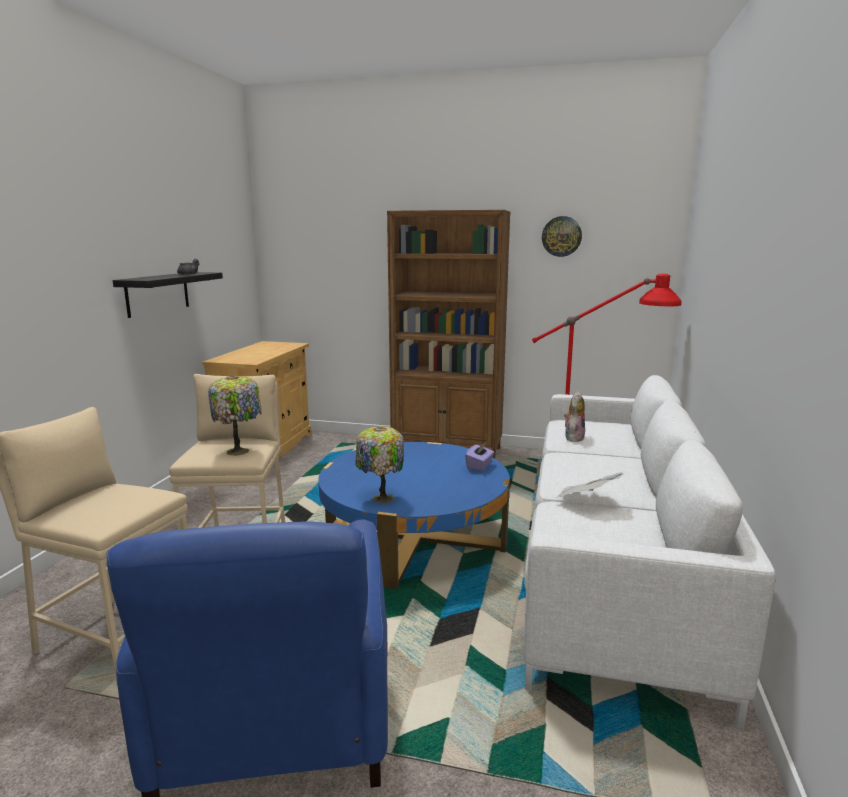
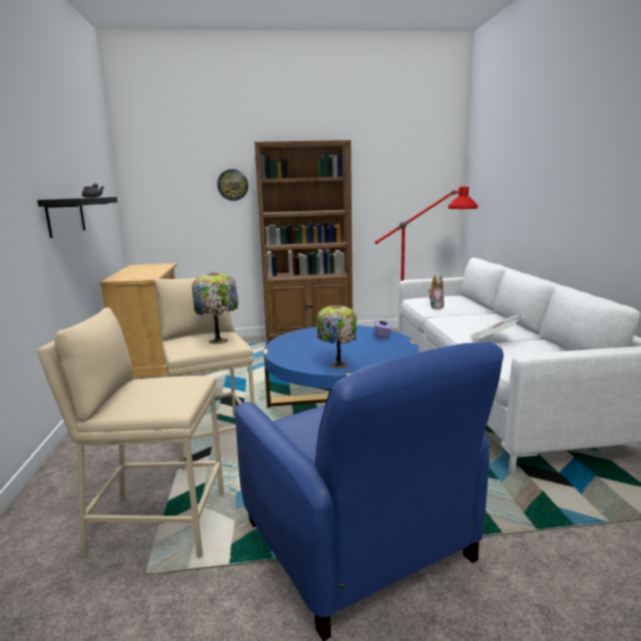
camera: 20 degrees left, 0 degrees up
(561, 236) = (382, 163): wall clock -> wall clock (232, 185)

